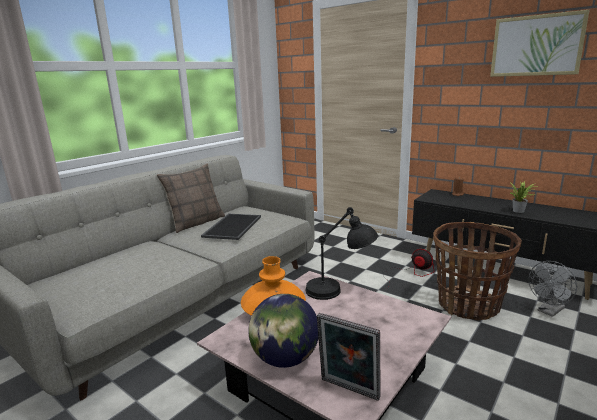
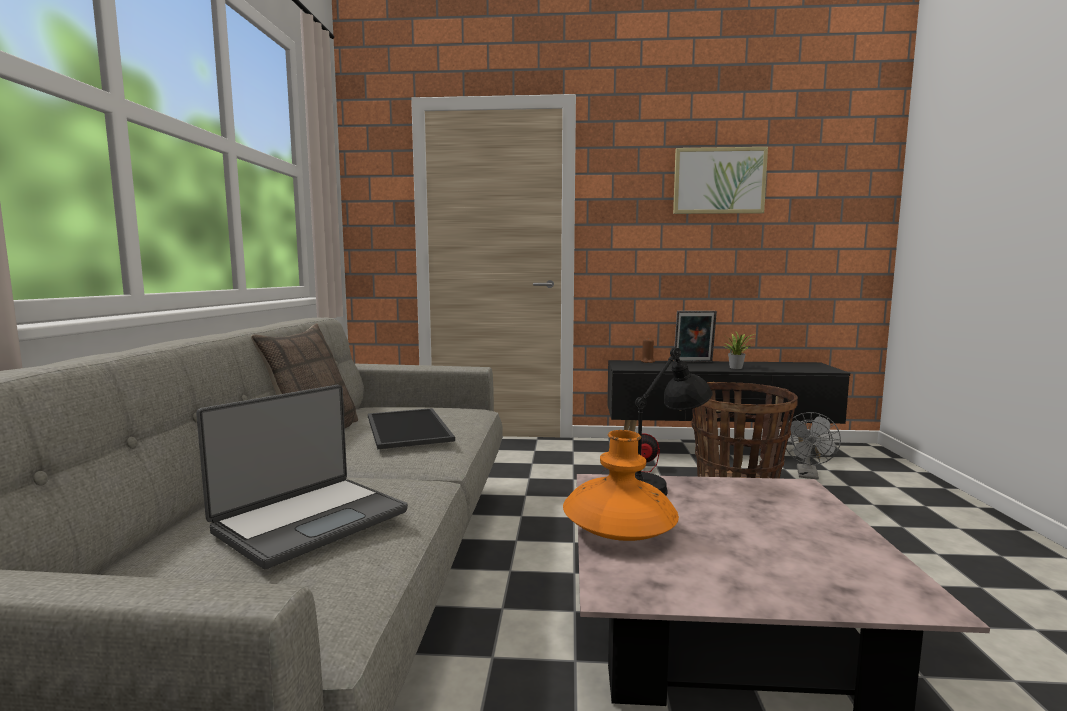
camera: 35 degrees left, 10 degrees down
(126, 269) = (309, 520): none -> laptop
(285, 359) = (747, 581): globe -> none
(348, 390) = (880, 585): picture frame -> picture frame (693, 362)

